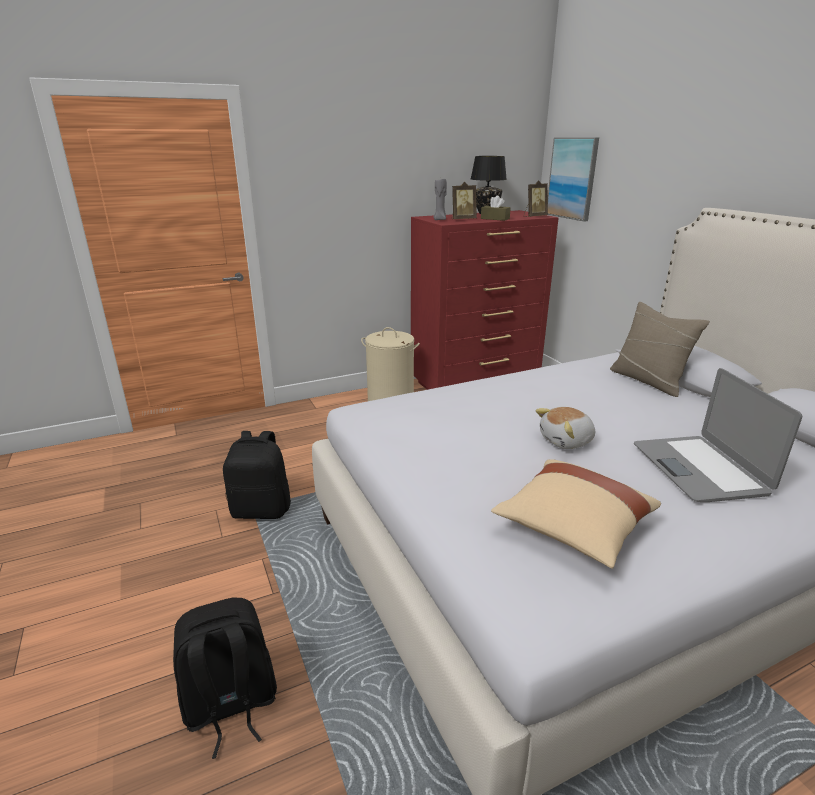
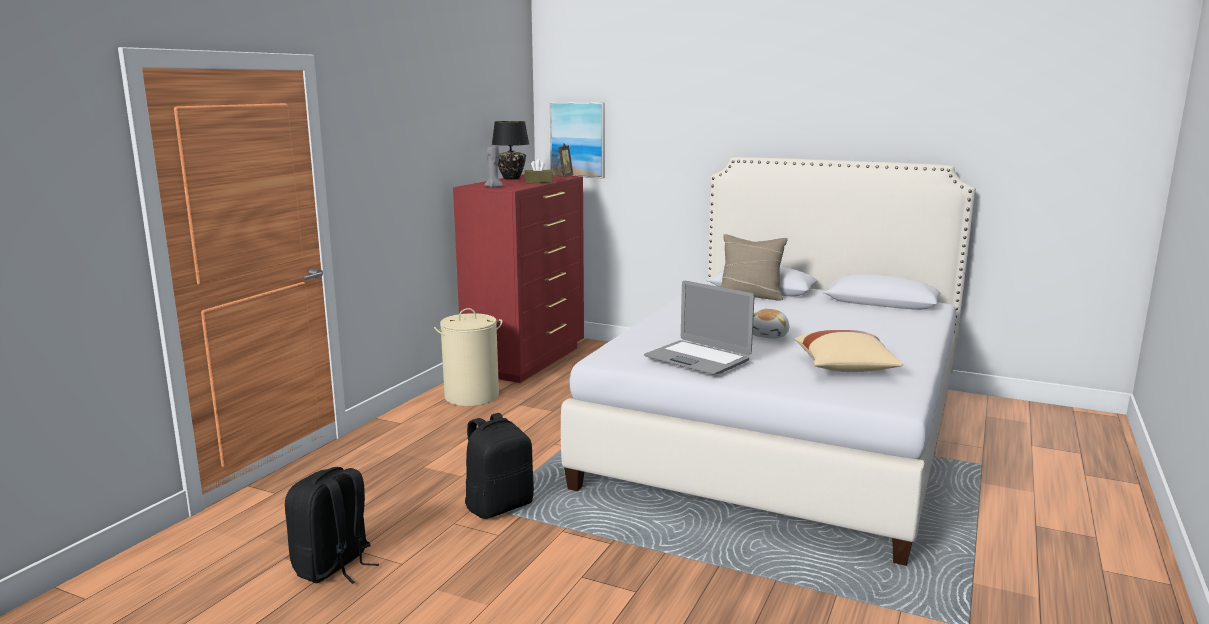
camera: 40 degrees left, 10 degrees down
(230, 706) = (692, 601): black backpack -> black backpack (333, 566)
(462, 219) = (513, 185): picture frame -> none
(699, 469) = (853, 329): laptop -> laptop (697, 359)

